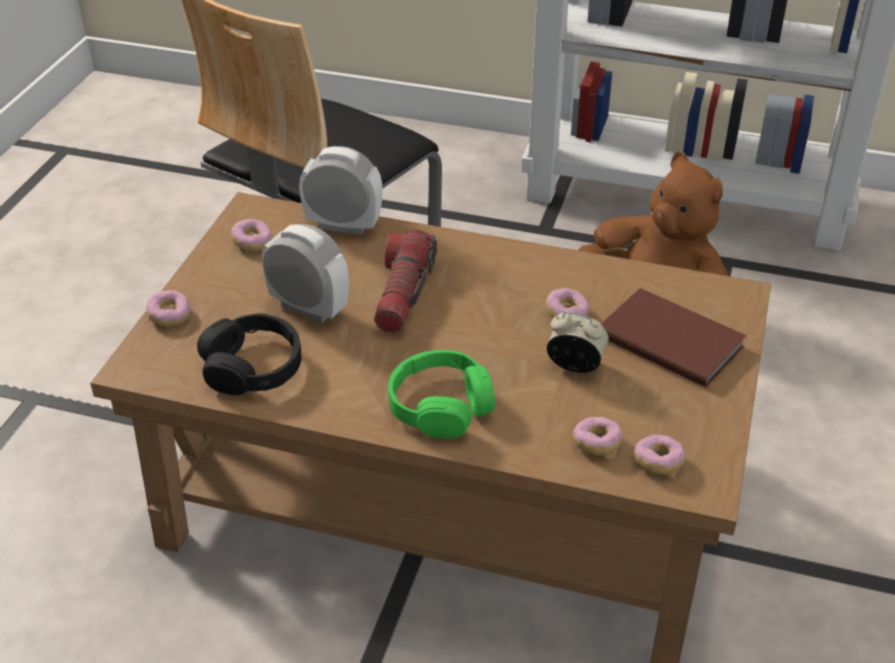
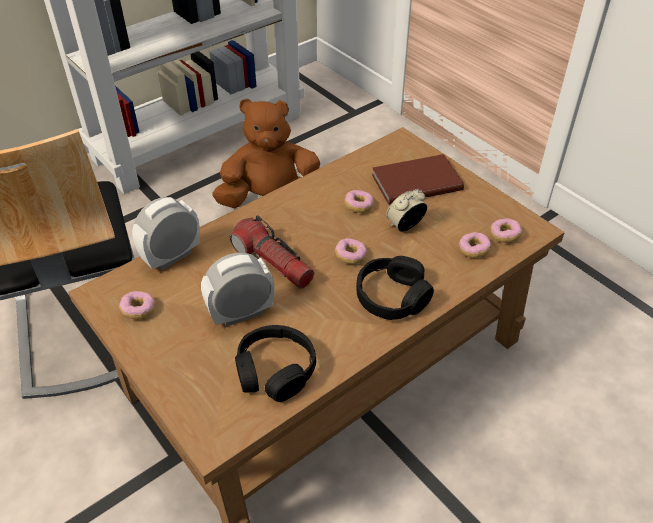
camera: 55 degrees left, 5 degrees up
(169, 316) = (173, 393): donut -> donut (350, 256)
(441, 406) = (392, 296): green headphones -> black headphones

